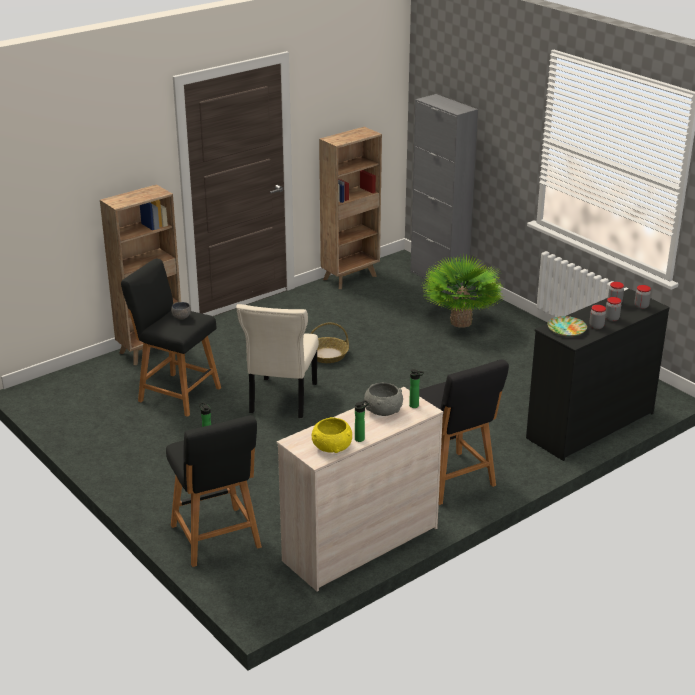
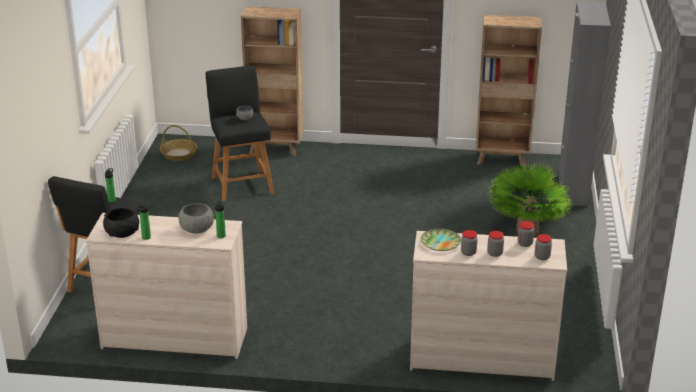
camera: 45 degrees right, 0 degrees up
(282, 400) = (297, 221): beige chair -> none
(327, 355) = (381, 206): basket -> basket (179, 154)
(332, 447) = (122, 233): yellow bowl -> black bowl
(452, 480) = (306, 335): black stool -> none
(589, 425) = (481, 358): black dresser -> beige dresser

